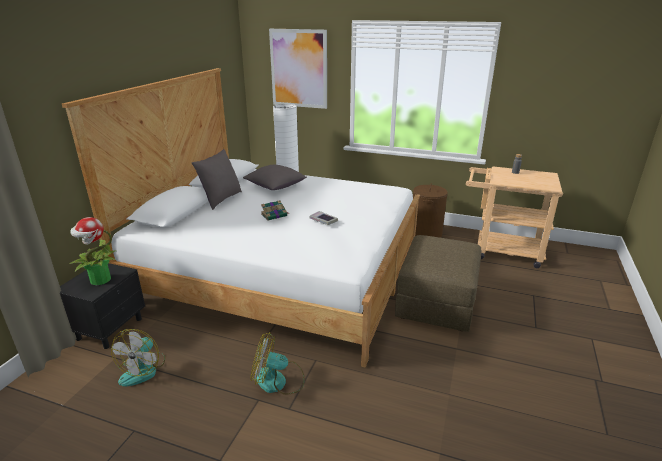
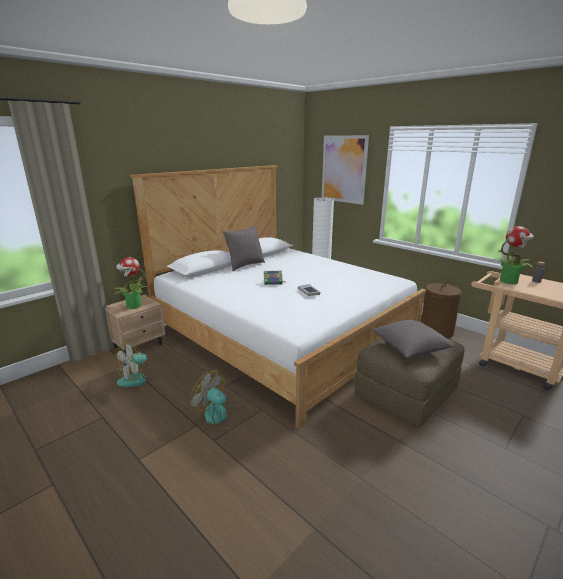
camera: 25 degrees right, 5 degrees down
(110, 328) = (139, 345): black nightstand -> beige nightstand
(275, 187) = (294, 263): grey pillow -> grey pillow (410, 348)
(496, 176) = (509, 281): none -> potted plant

